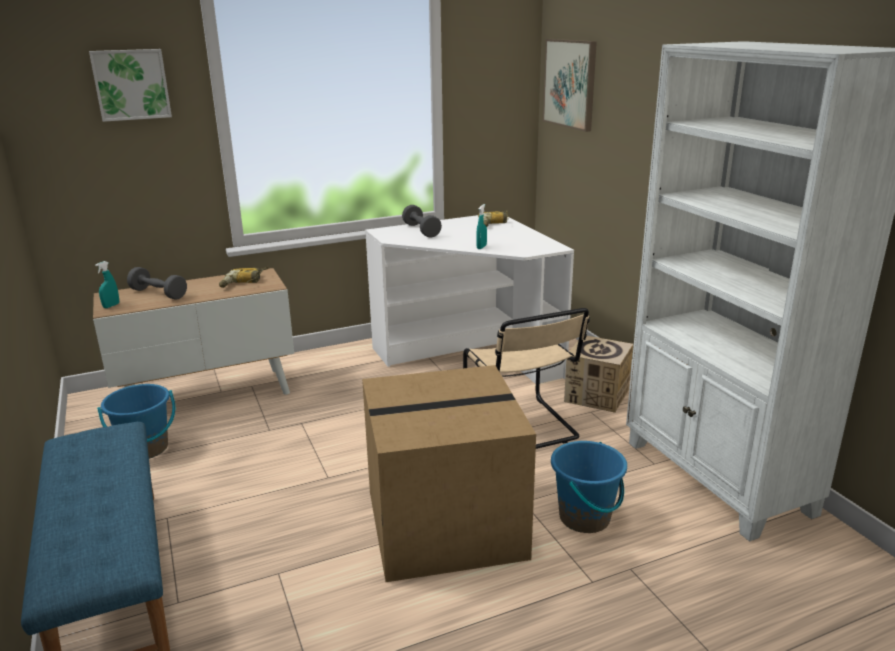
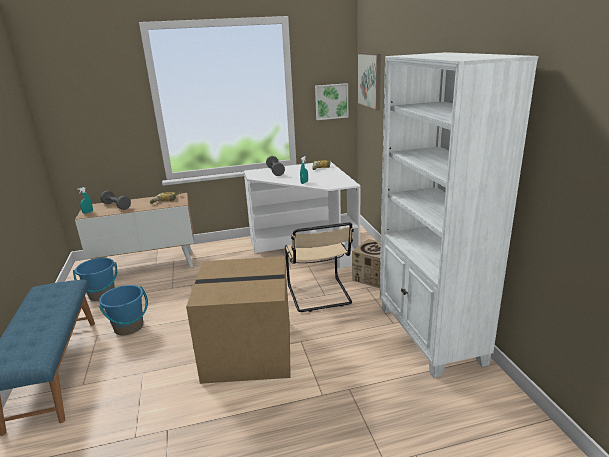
camera: 10 degrees right, 0 degrees up
(131, 84) = (103, 86): picture -> picture (331, 101)
(585, 518) = (334, 354): blue bucket -> blue bucket (129, 327)

